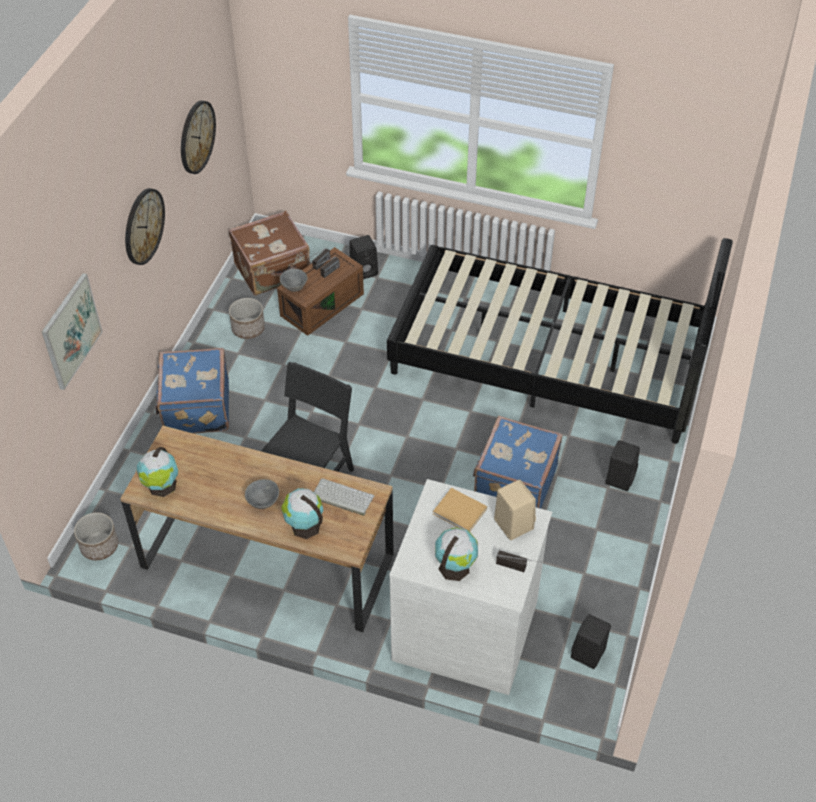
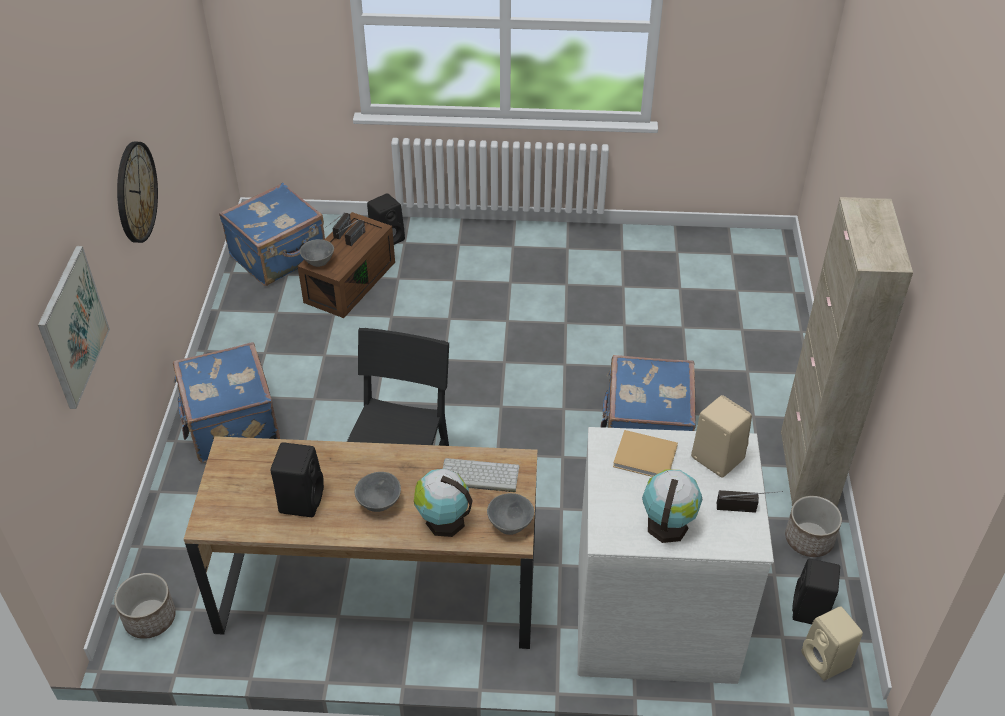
camera: 15 degrees left, 5 degrees down
(162, 486) = (236, 512): globe -> none
(196, 137) = (175, 85): wall clock -> none
(248, 328) = (268, 323): planter -> planter (808, 539)
(273, 271) = (279, 256): brown suitcase -> blue suitcase
(352, 539) = (511, 524): none -> grey bowl
(548, 359) = (631, 293): black bed -> none
(584, 694) = (827, 661): none -> beige speaker
(620, 477) = (762, 402): black speaker -> black speaker (301, 499)
(634, 541) = (807, 468): none -> beige cabinet

